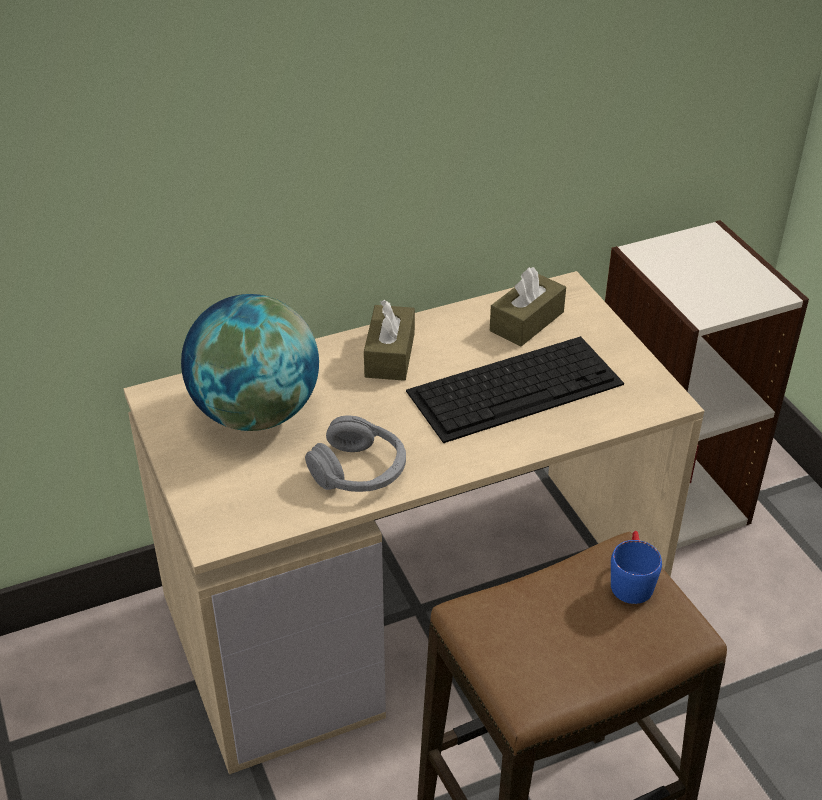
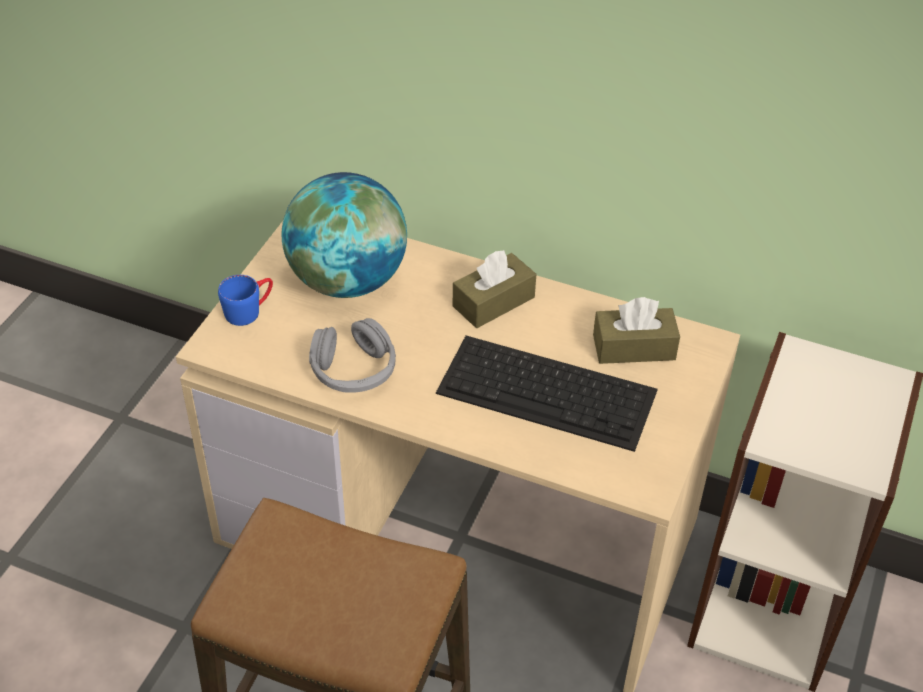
camera: 45 degrees right, 5 degrees up
(631, 579) = (409, 590): blue mug -> blue mug (249, 310)

